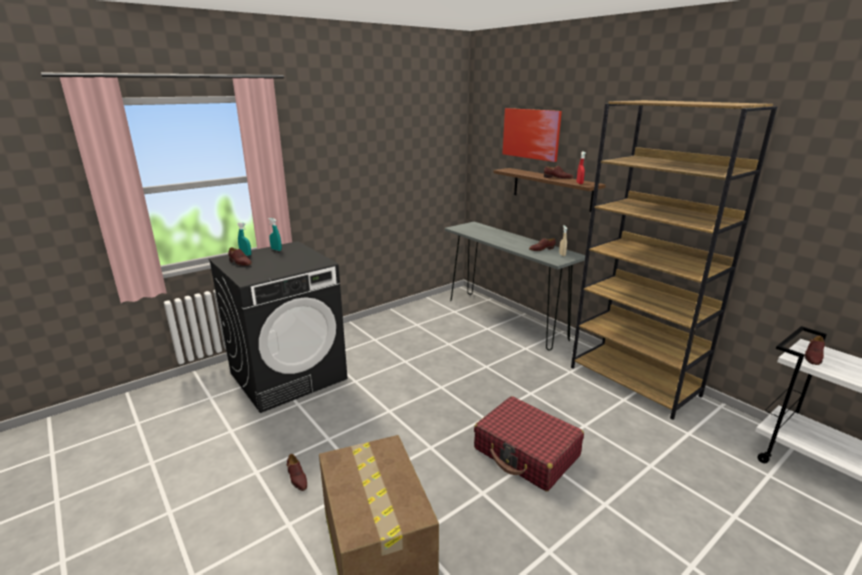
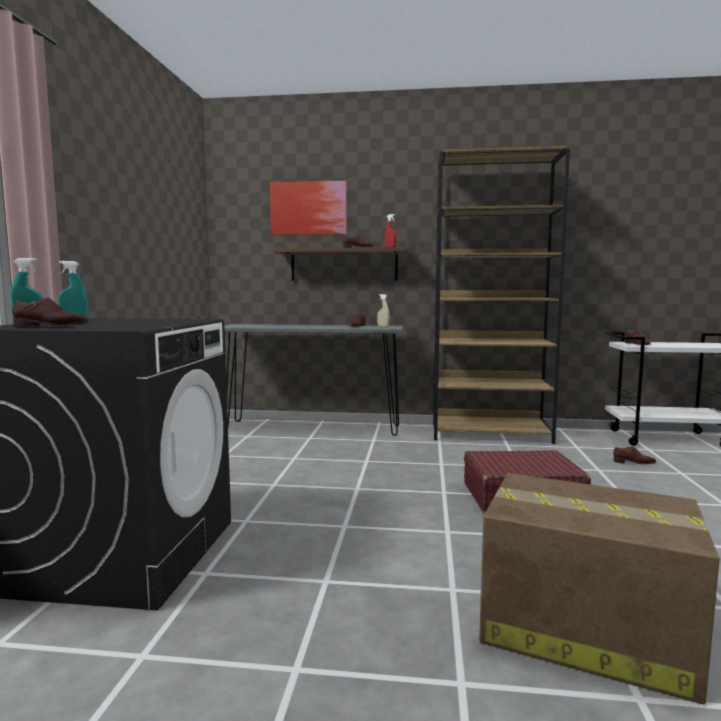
camera: 45 degrees left, 15 degrees down
(297, 478) = (369, 636): brown shoe -> brown shoe (634, 462)

